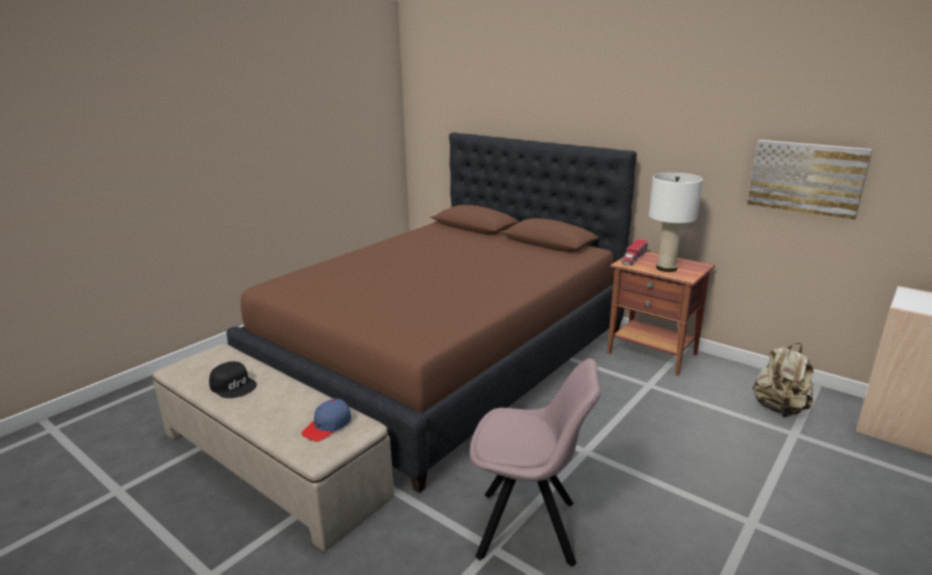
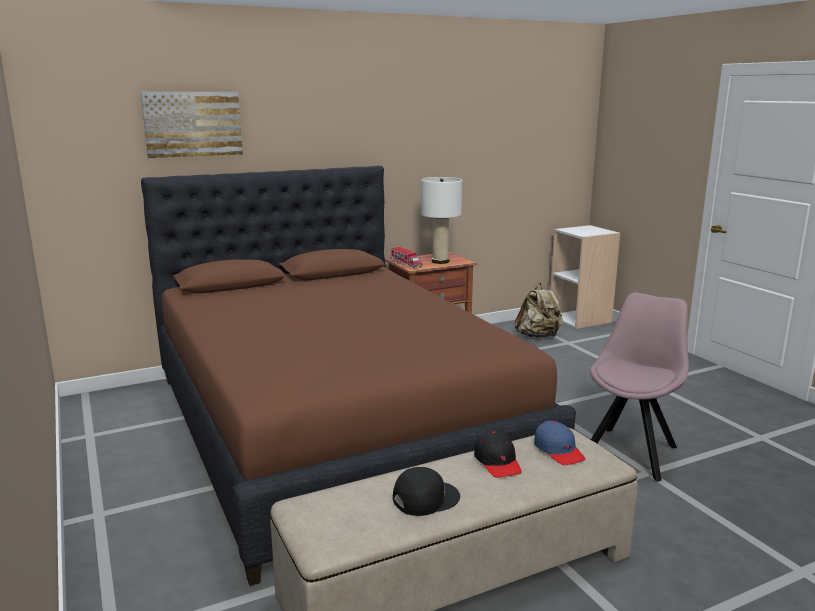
camera: 65 degrees left, 5 degrees down
(296, 402) = (497, 462): none -> black cap
(806, 177) = (496, 167): picture -> picture (193, 124)

